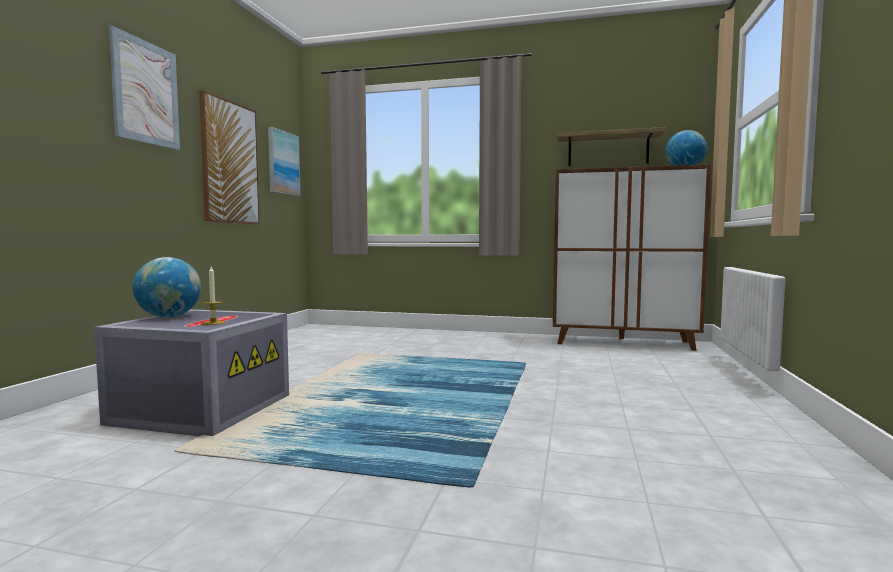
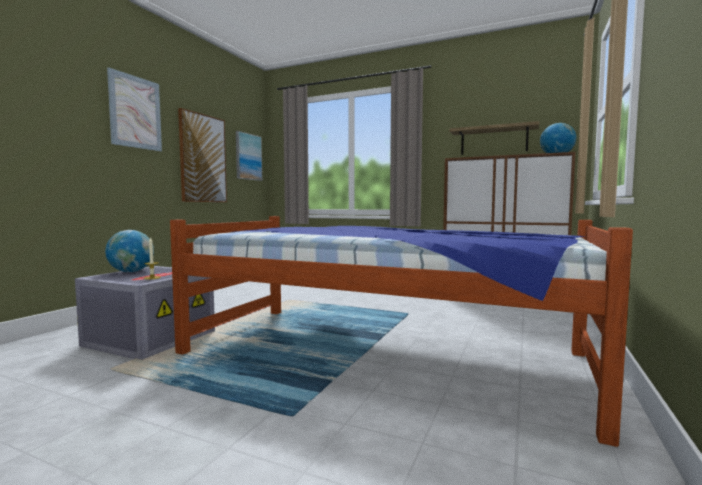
camera: 10 degrees right, 0 degrees up
(525, 409) = (380, 353): none -> bed

